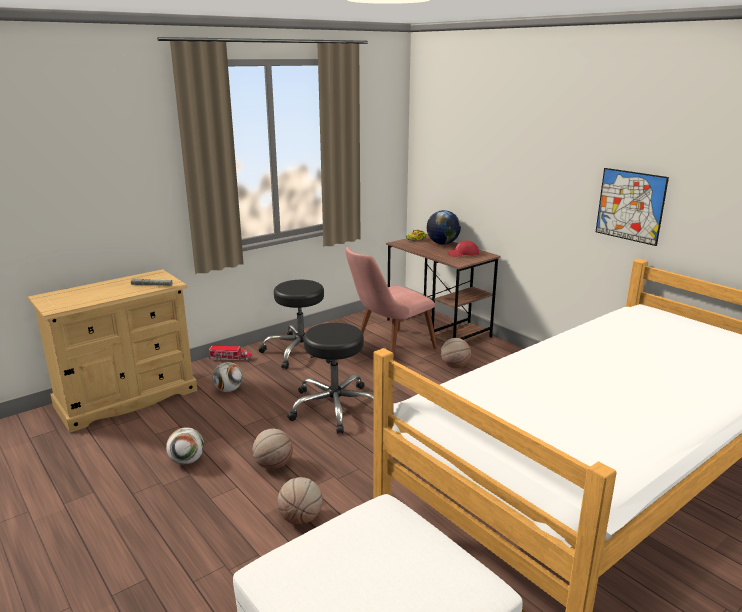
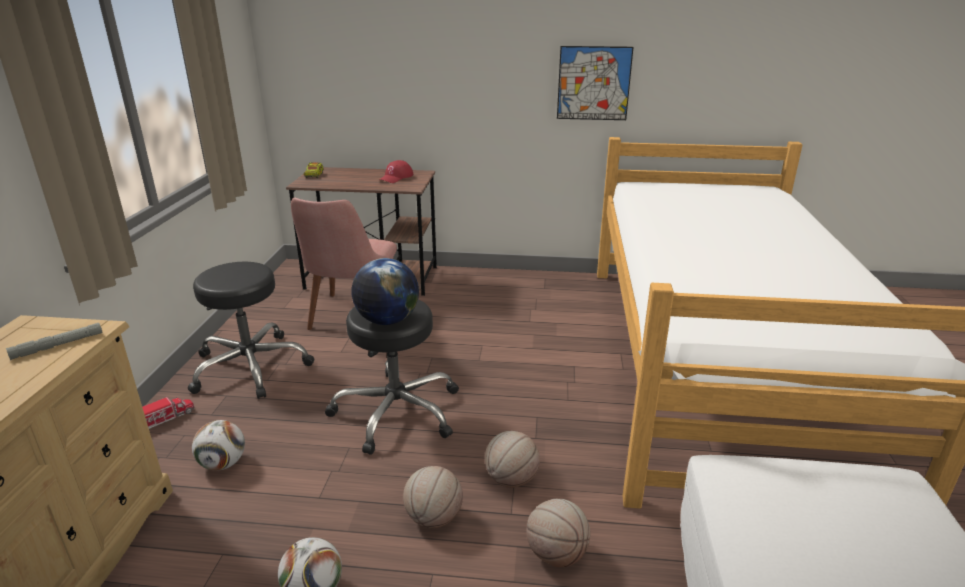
camera: 45 degrees left, 5 degrees up
(442, 243) = (353, 172): globe -> globe (387, 320)
(454, 366) = (447, 309): basketball -> basketball (511, 479)

